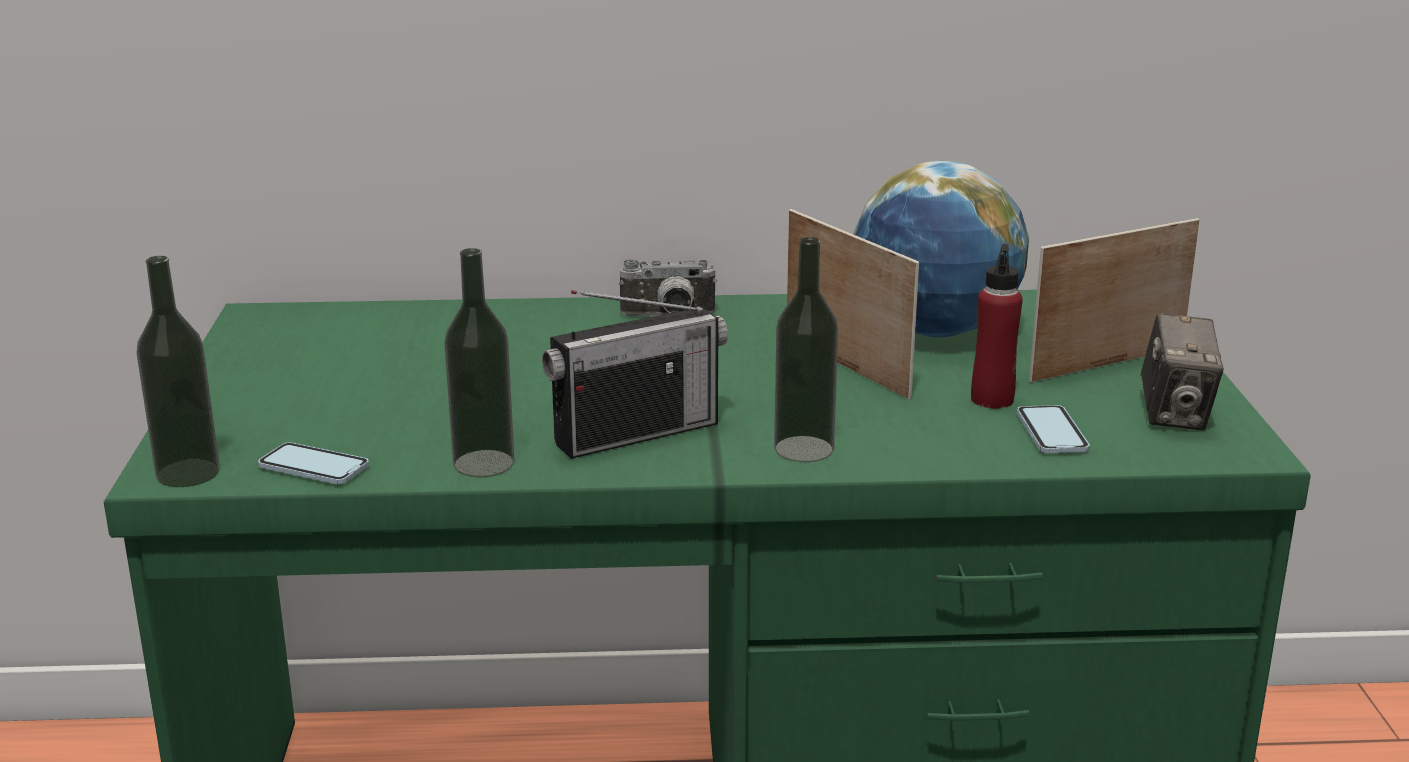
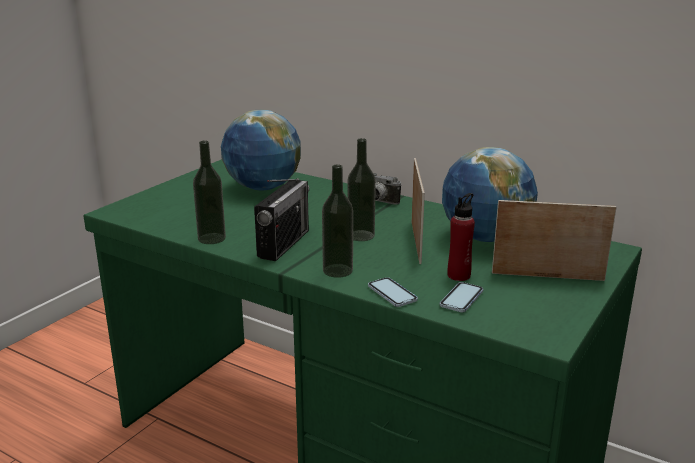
camera: 35 degrees right, 0 degrees up
(188, 473) = (118, 213): bottle -> bottle (361, 235)
(314, 467) = (157, 222): phone -> phone (392, 294)
(416, 345) = (263, 188): none -> globe
(636, 433) = (283, 244): radio -> radio turned 75 degrees counterclockwise
(1175, 415) = (541, 310): camera -> none

